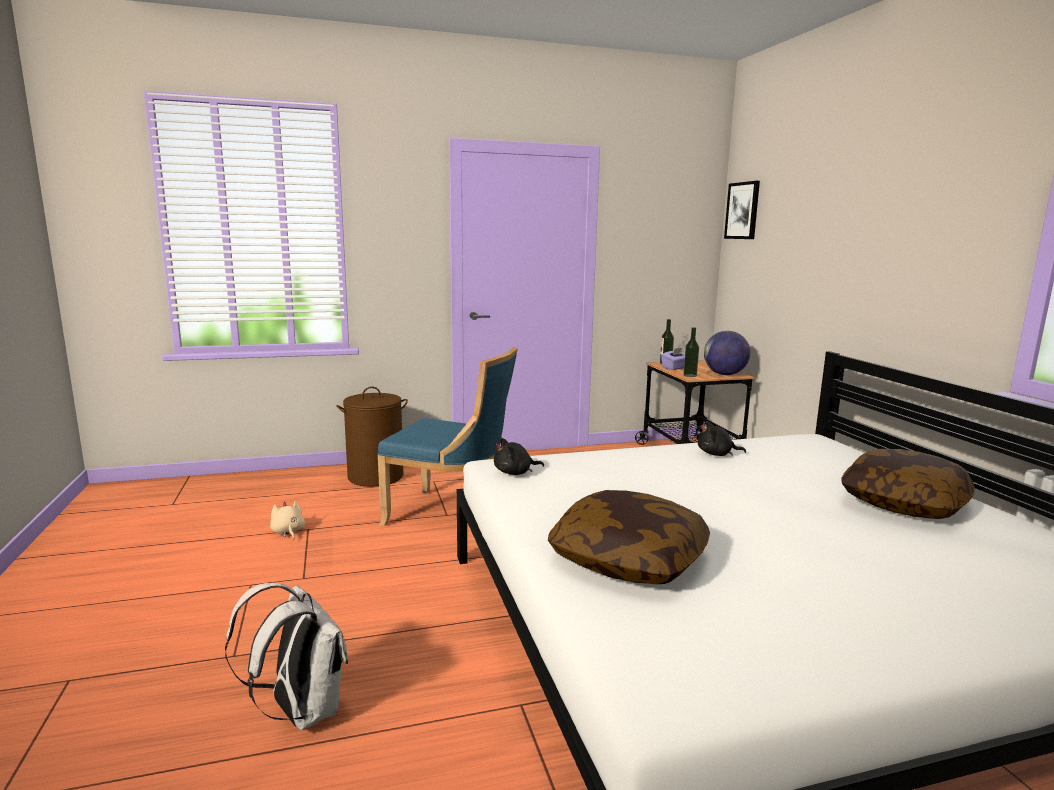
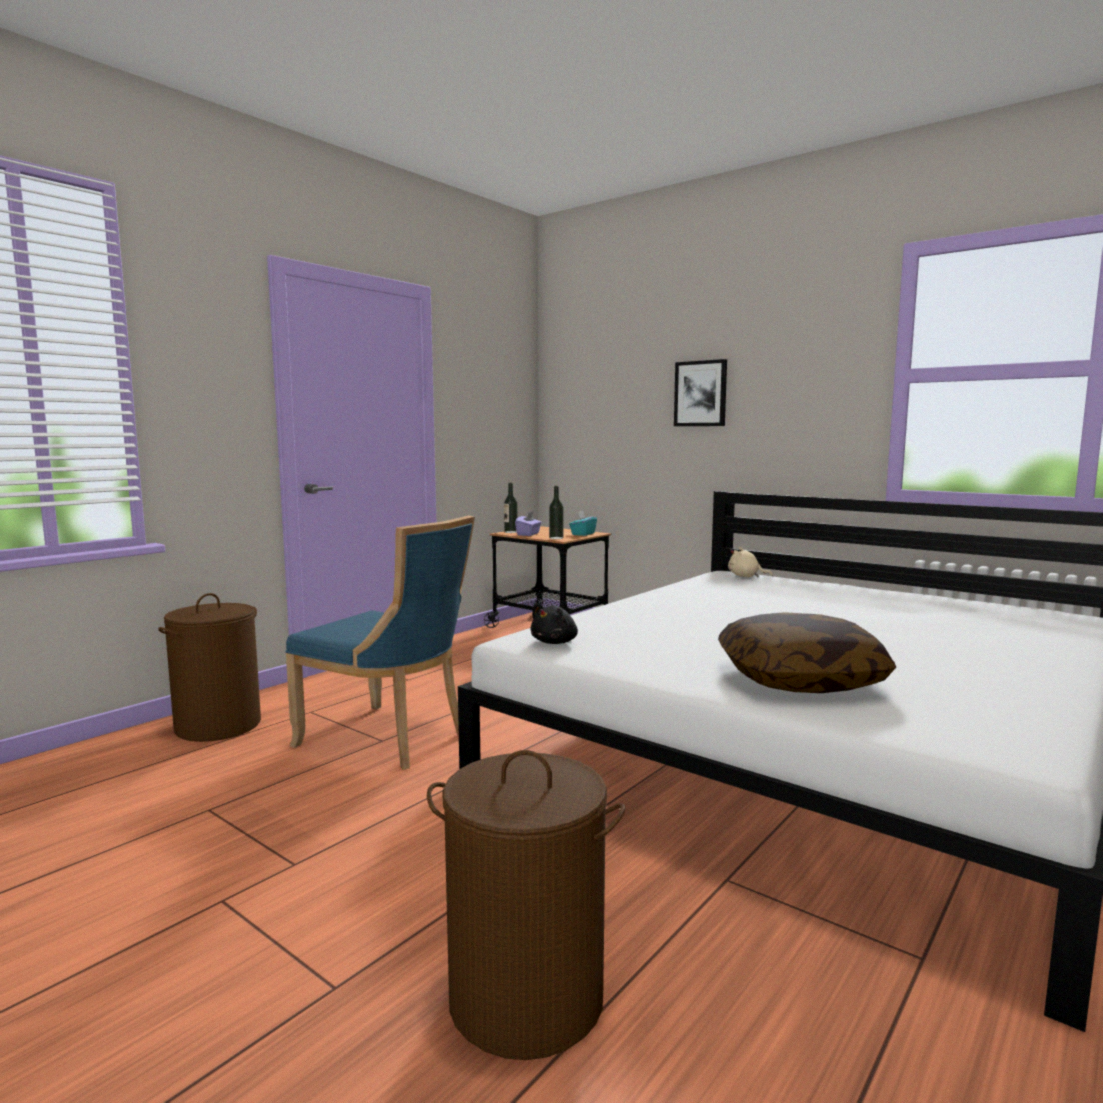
camera: 35 degrees left, 5 degrees down
(288, 532) = (181, 822): beige plush toy -> beige plush toy (746, 576)
(300, 711) = (524, 998): white backpack -> brown laundry basket
(452, 515) = (389, 739): blue chair -> blue chair turned 45 degrees clockwise
(717, 454) = (687, 595): black plush toy -> none
(724, 374) = (583, 534): globe -> turquoise tissue box
(742, 210) = (566, 367): picture -> picture (700, 393)
(903, 503) = (869, 601): pillow -> none

